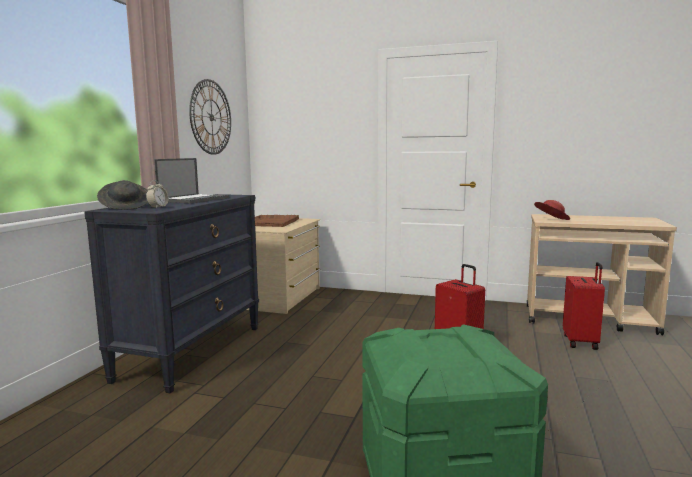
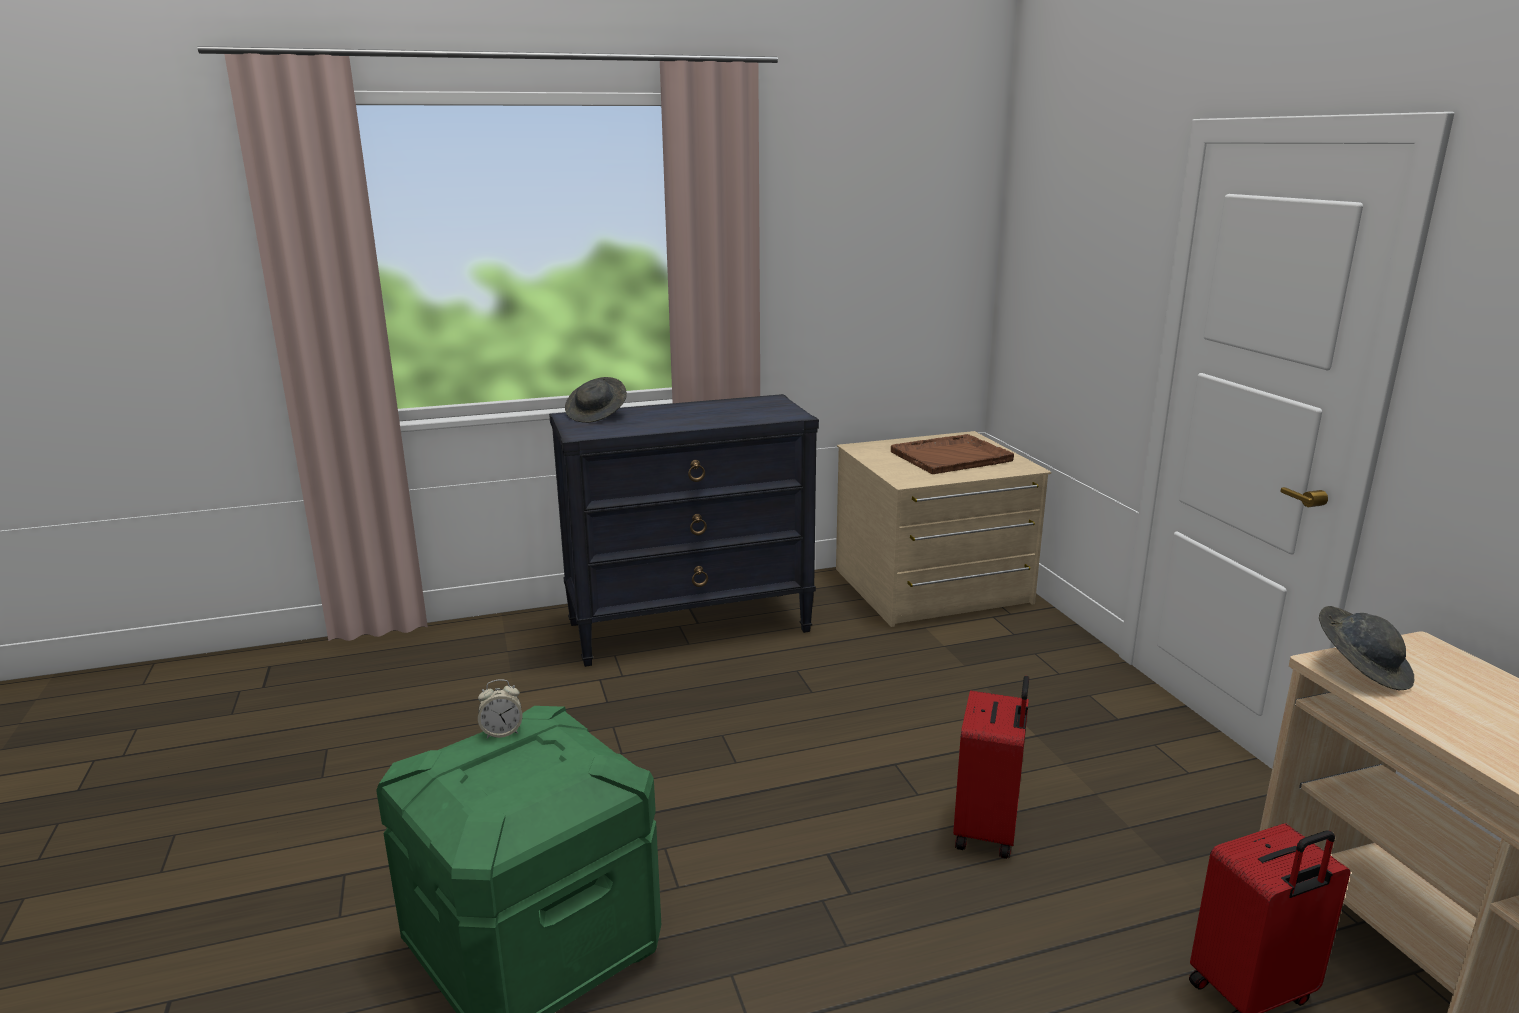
camera: 55 degrees right, 10 degrees up
(158, 207) = (613, 426): alarm clock -> alarm clock (502, 732)
(194, 199) = (711, 413): laptop -> none
(211, 117) = (875, 254): wall clock -> none
(551, 220) = (1361, 669): red hat -> grey hat

